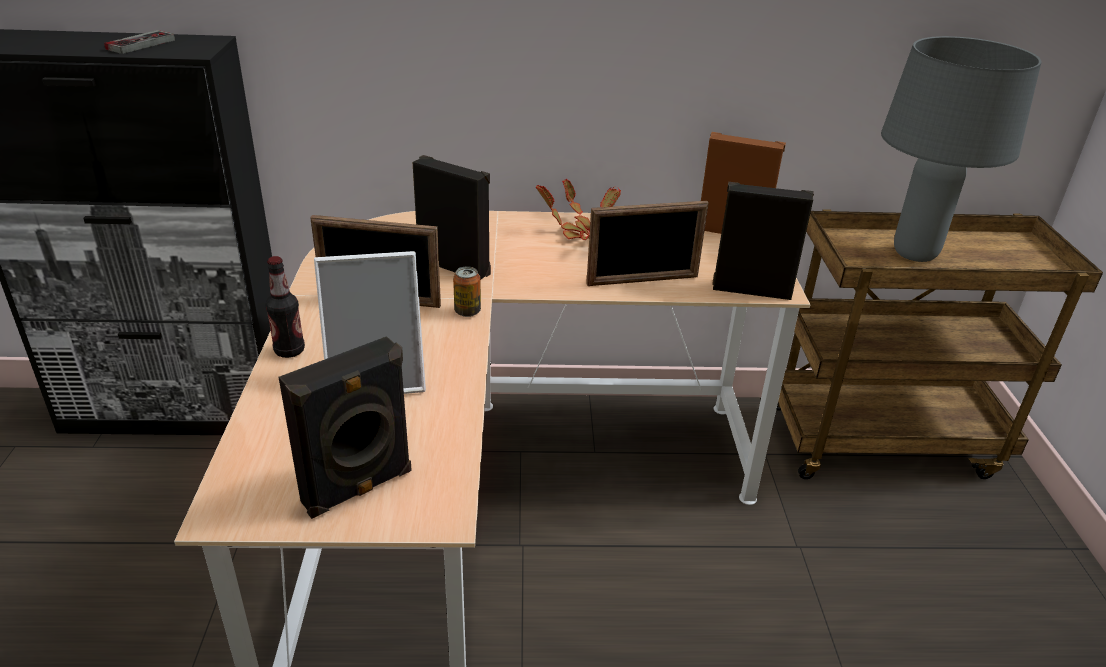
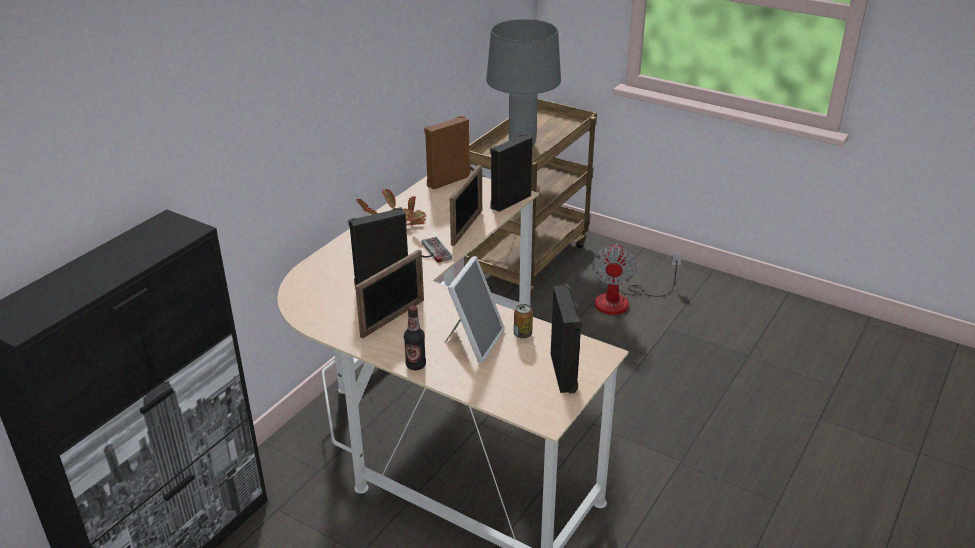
camera: 55 degrees left, 0 degrees up
(136, 43) = (134, 249): game controller -> game controller (432, 252)
(467, 311) = (438, 292): can -> can (522, 334)
(929, 580) = (623, 301): none -> fan

